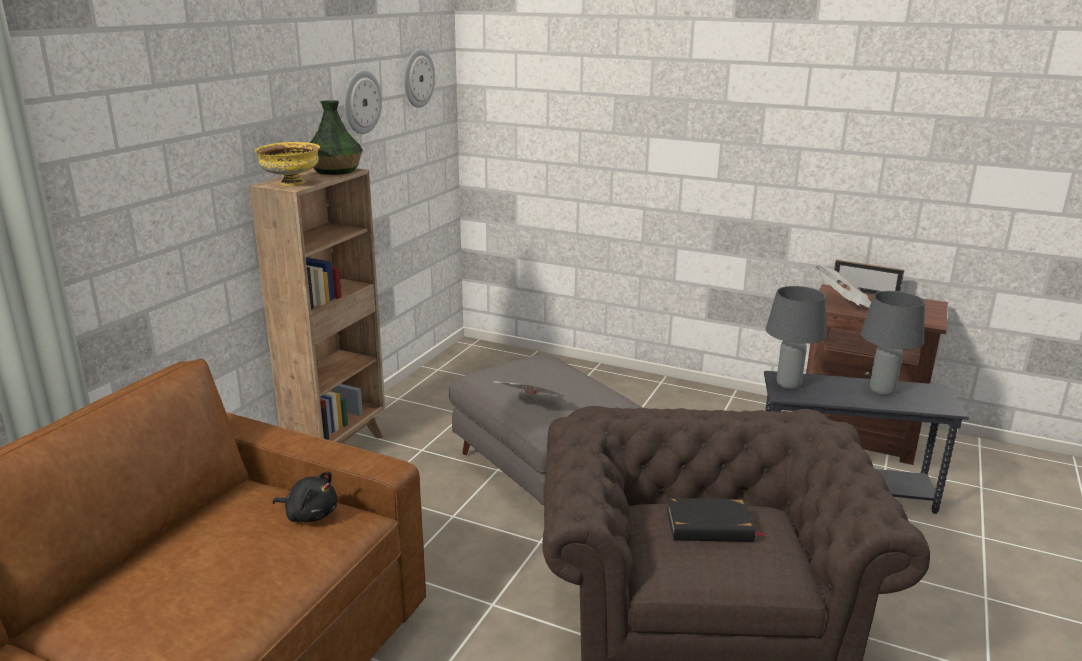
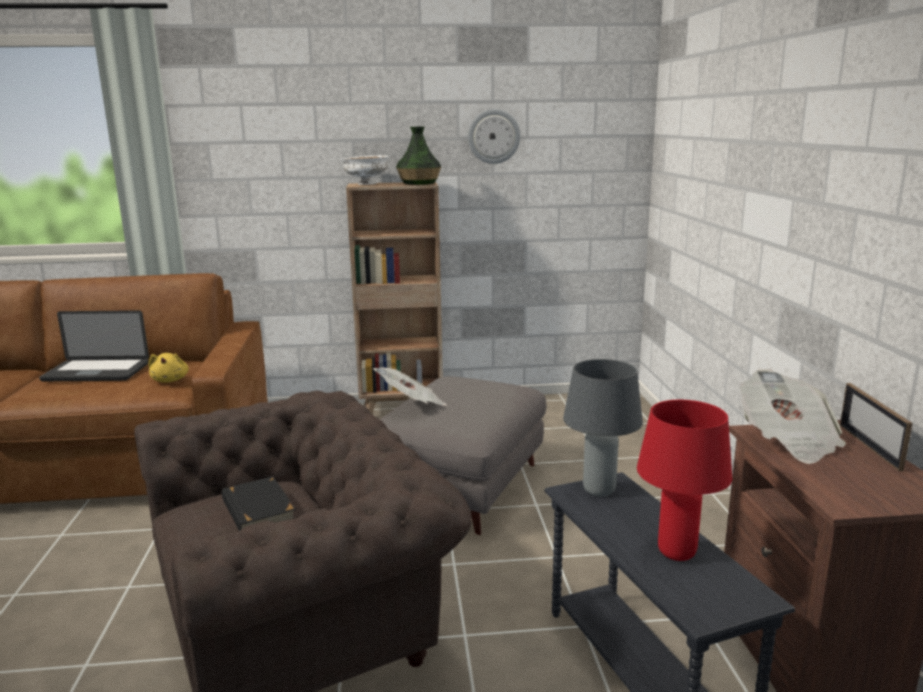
camera: 60 degrees right, 5 degrees down
(184, 569) = (96, 372): none -> laptop
(291, 183) = (366, 184): yellow bowl -> white bowl
(309, 514) = (170, 380): black plush toy -> yellow plush toy
(418, 78) = (582, 122): wall clock -> none
(881, 391) = (675, 552): grey table lamp -> red table lamp

